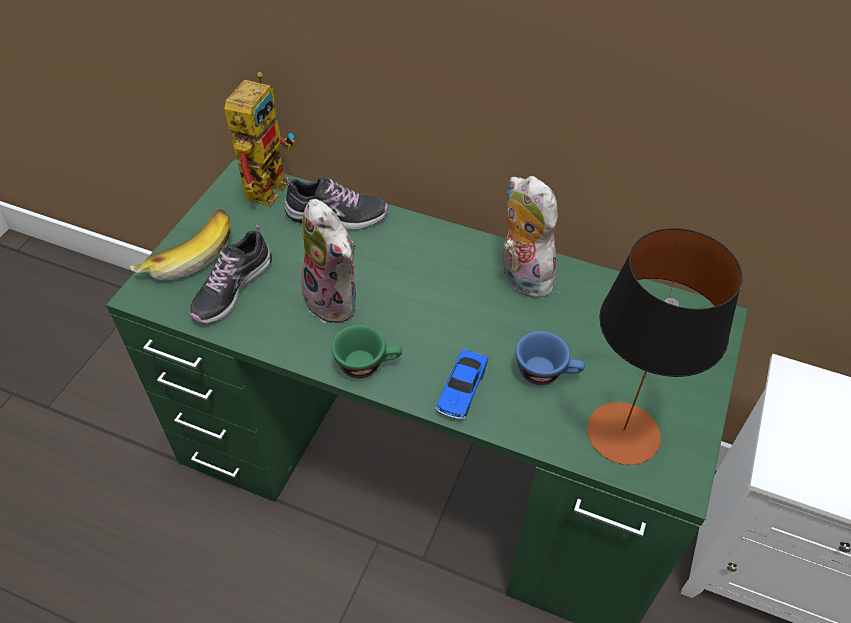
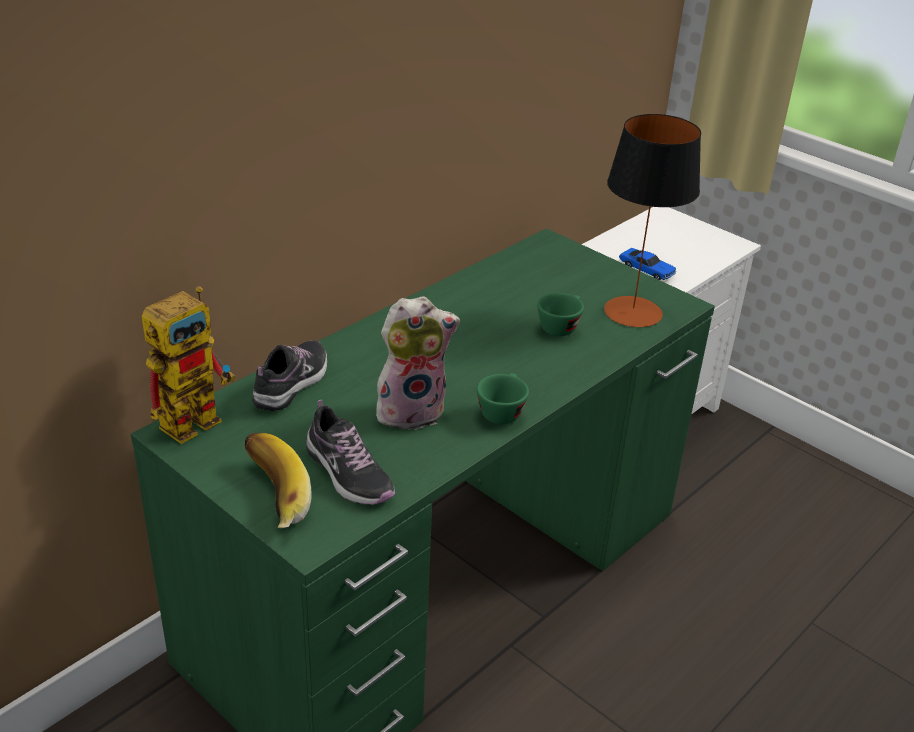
camera: 70 degrees left, 15 degrees down
(268, 182) = (197, 416): toy robot -> toy robot turned 90 degrees clockwise
(462, 390) = (556, 369): toy car -> toy car (647, 270)
(521, 276) = (450, 307): plush toy -> none
(546, 372) = (560, 326): blue cup -> green cup

